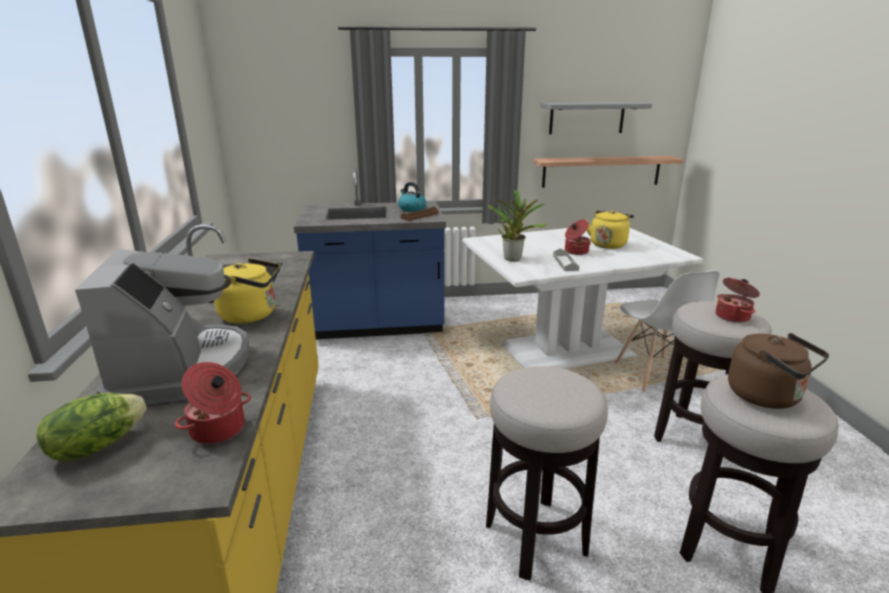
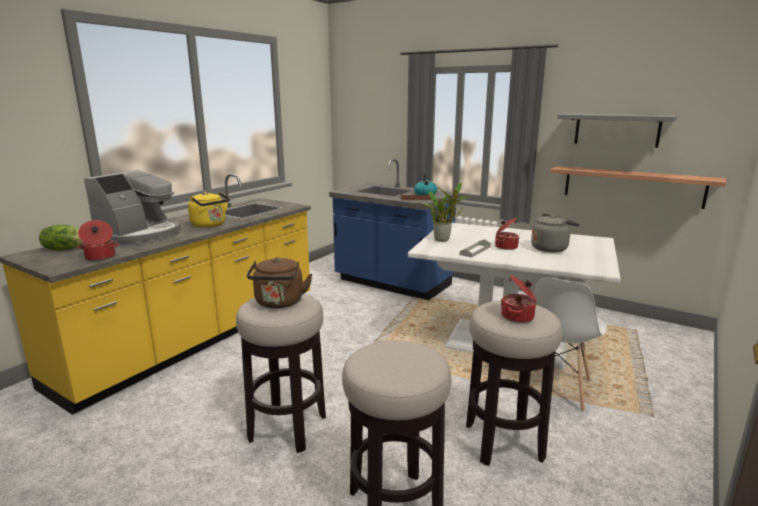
camera: 40 degrees right, 5 degrees down
(608, 244) = (551, 248): yellow kettle -> grey kettle
(767, 397) = (392, 359): brown kettle -> brown kettle (279, 303)

